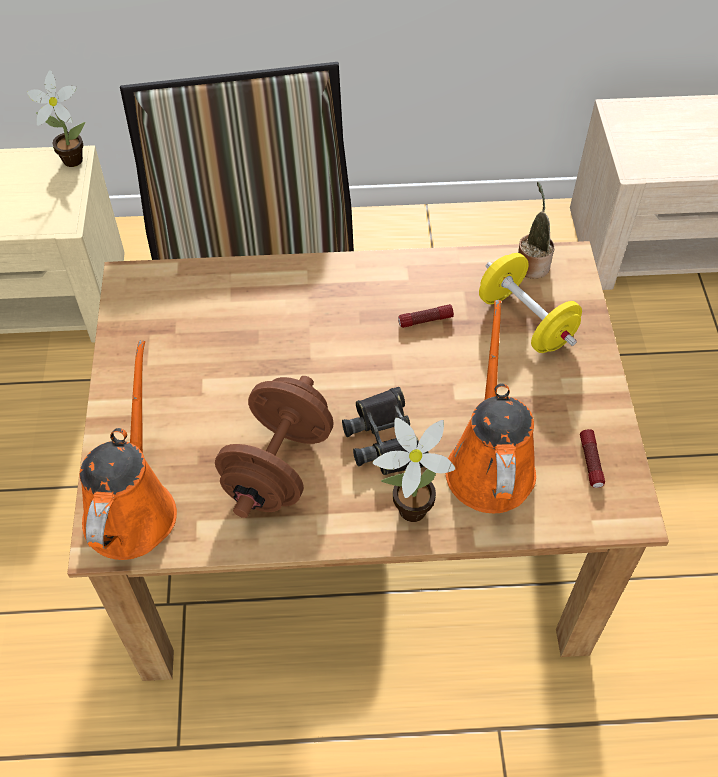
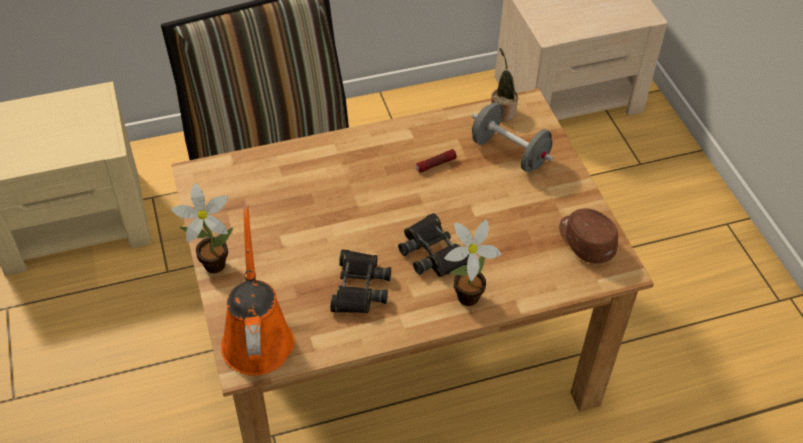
camera: 15 degrees left, 5 degrees down
(70, 159) = (95, 95): potted plant -> potted plant (211, 264)
(278, 467) = (359, 287): brown dumbbell -> black binoculars
(489, 463) = (513, 255): orange watering can -> none
(525, 321) = (509, 153): yellow dumbbell -> grey dumbbell
(591, 462) = (585, 241): flashlight -> brown cap

